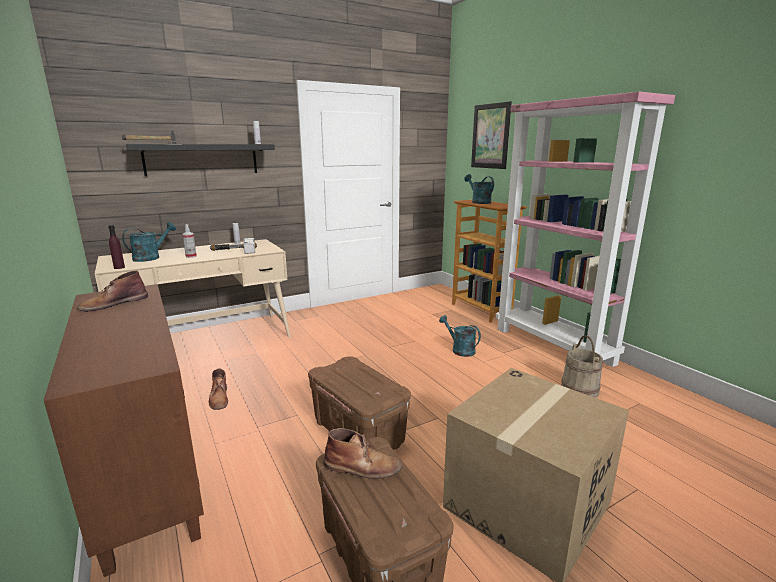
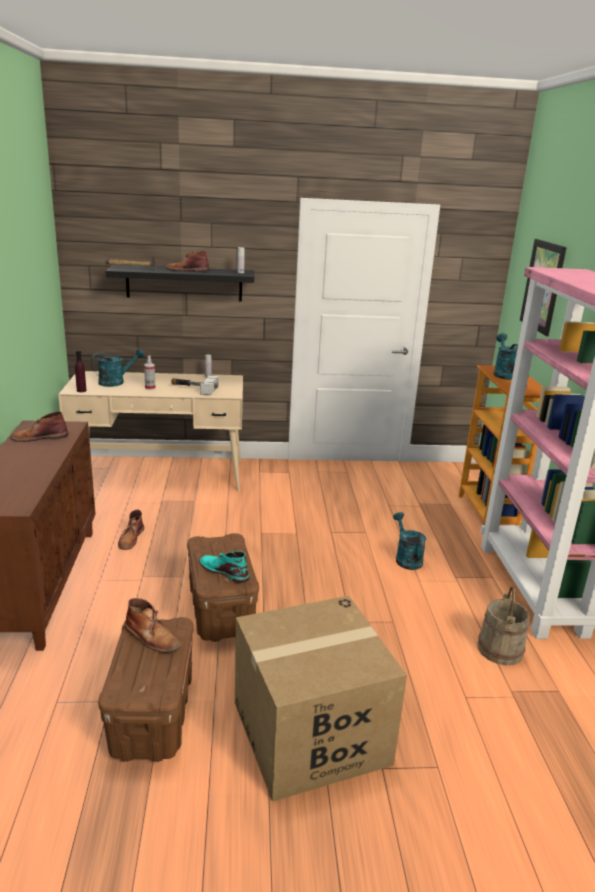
camera: 25 degrees right, 5 degrees up
(208, 143) = (187, 270): none -> brown boot
(368, 387) = (224, 570): none -> turquoise boot

